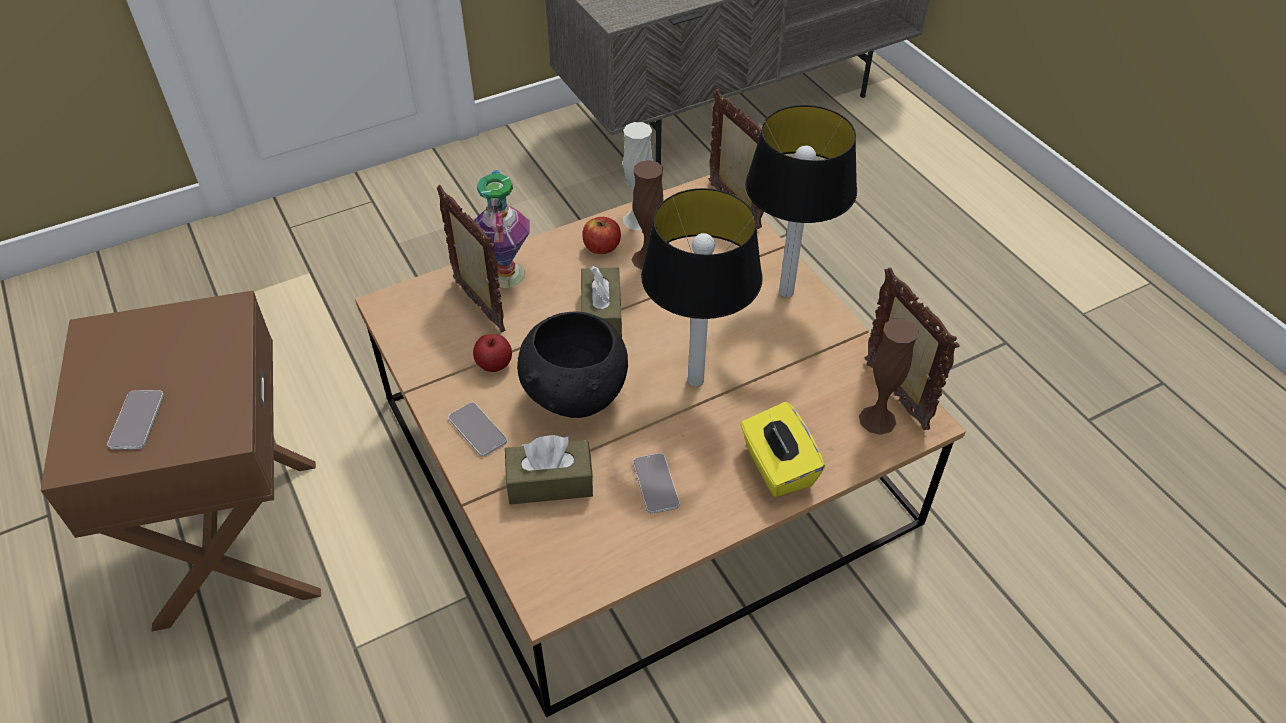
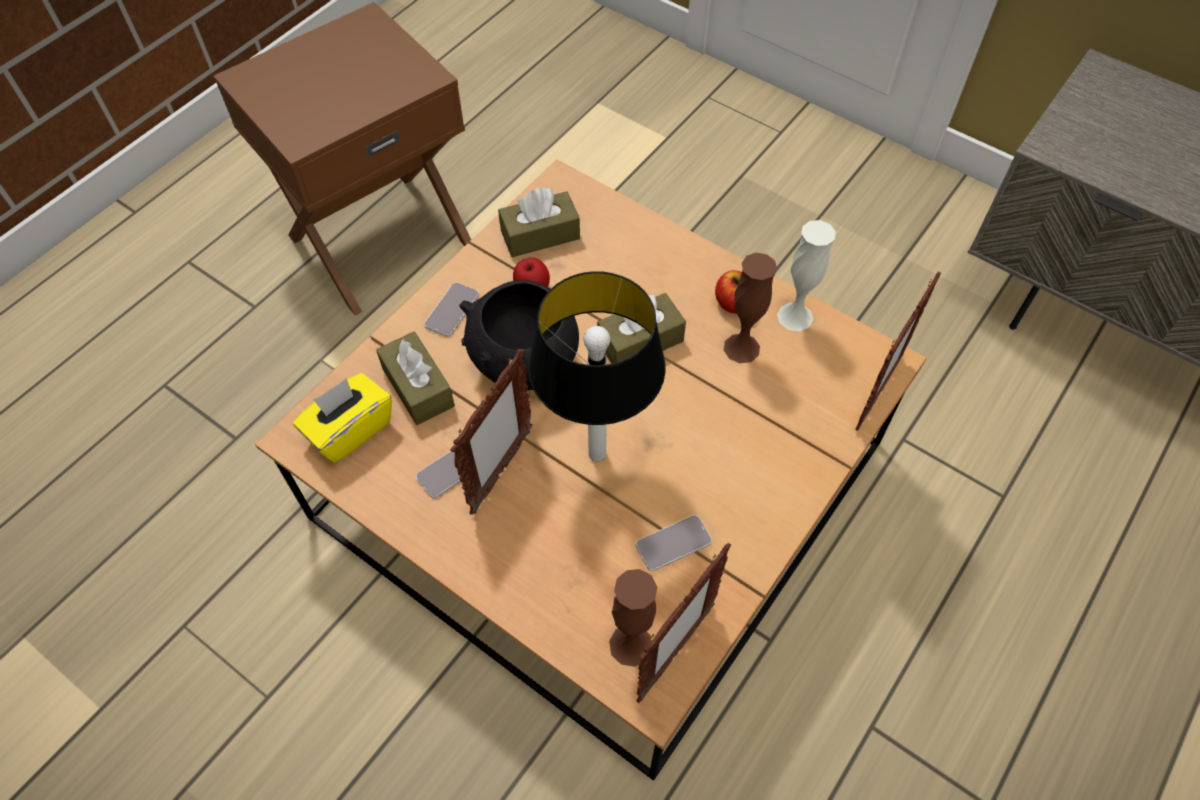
camera: 65 degrees right, 10 degrees up
(137, 420) = (292, 87): phone -> phone (673, 543)
(437, 339) = (540, 235): none -> brown tissue box
(479, 307) = (595, 246): picture frame -> picture frame (501, 471)
(505, 274) = (648, 246): vase -> none
(777, 467) = (519, 567): yellow tissue box -> yellow tissue box (350, 430)
(787, 292) = (773, 493): table lamp -> none

